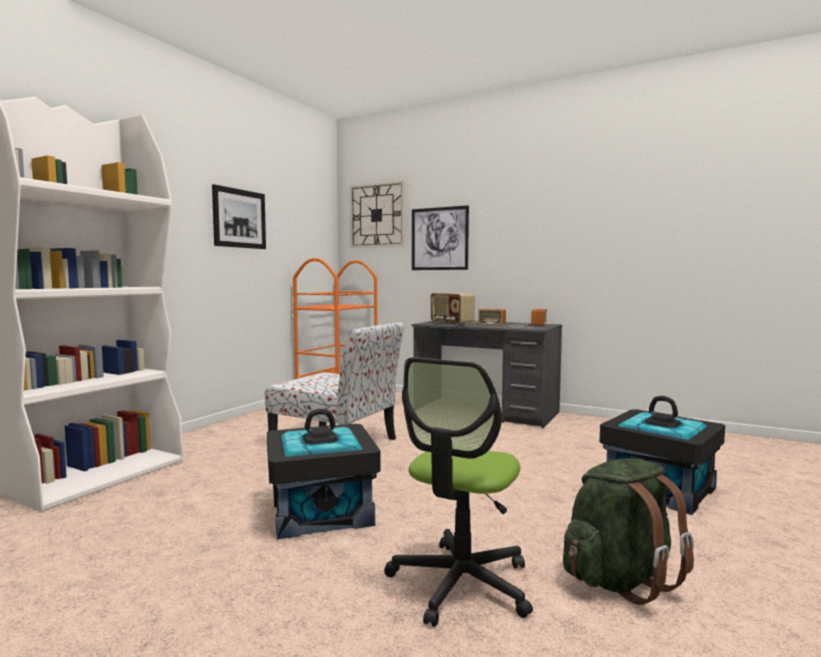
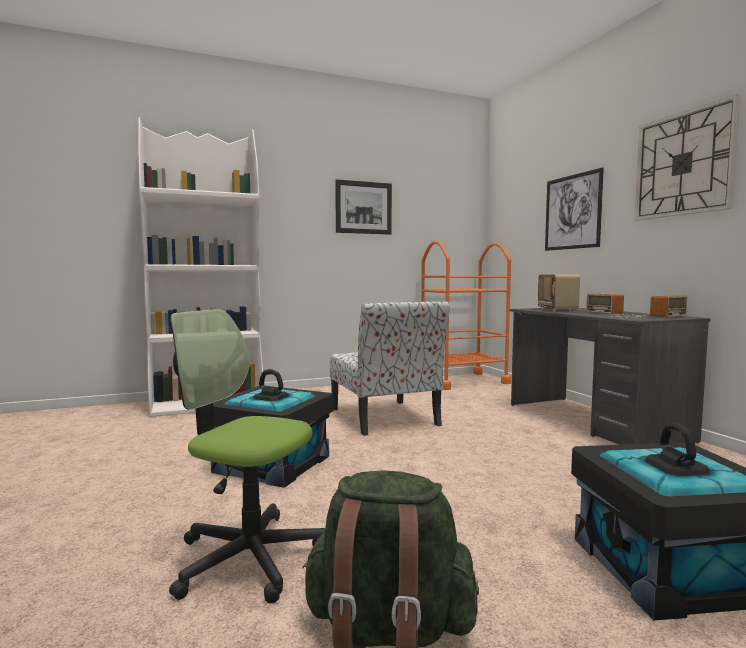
camera: 40 degrees right, 0 degrees up
(377, 215) = (518, 193): wall clock -> wall clock (683, 164)
(460, 583) = (248, 557): office chair -> office chair turned 45 degrees clockwise

